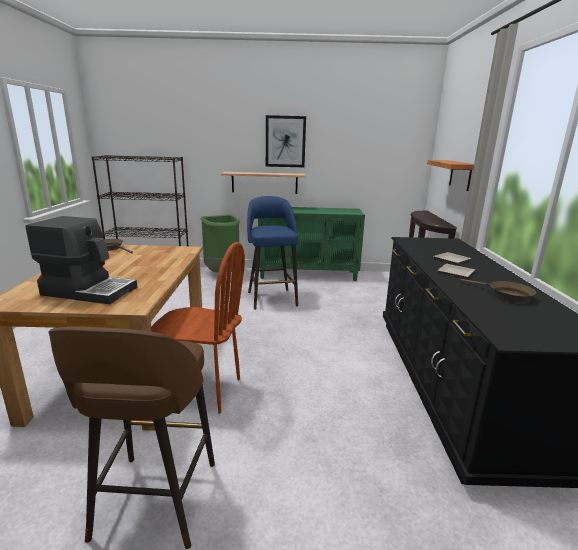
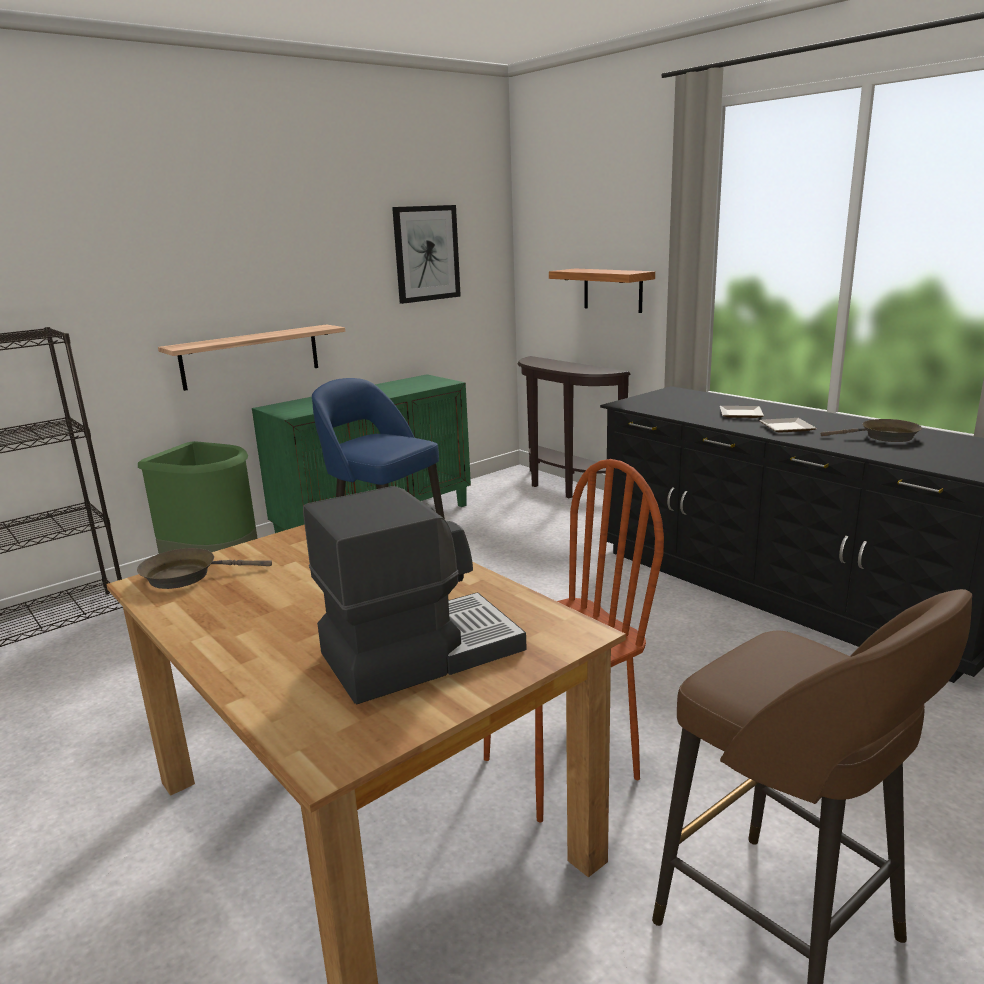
camera: 40 degrees left, 0 degrees up
(285, 141) = (280, 264): picture -> picture (426, 253)

